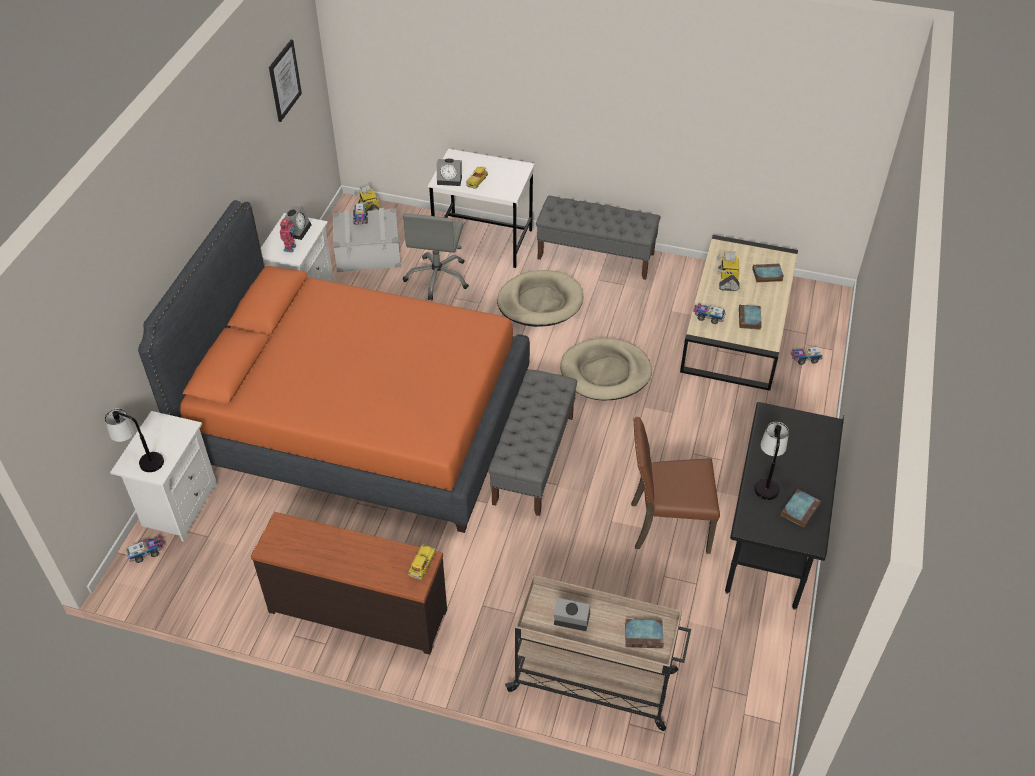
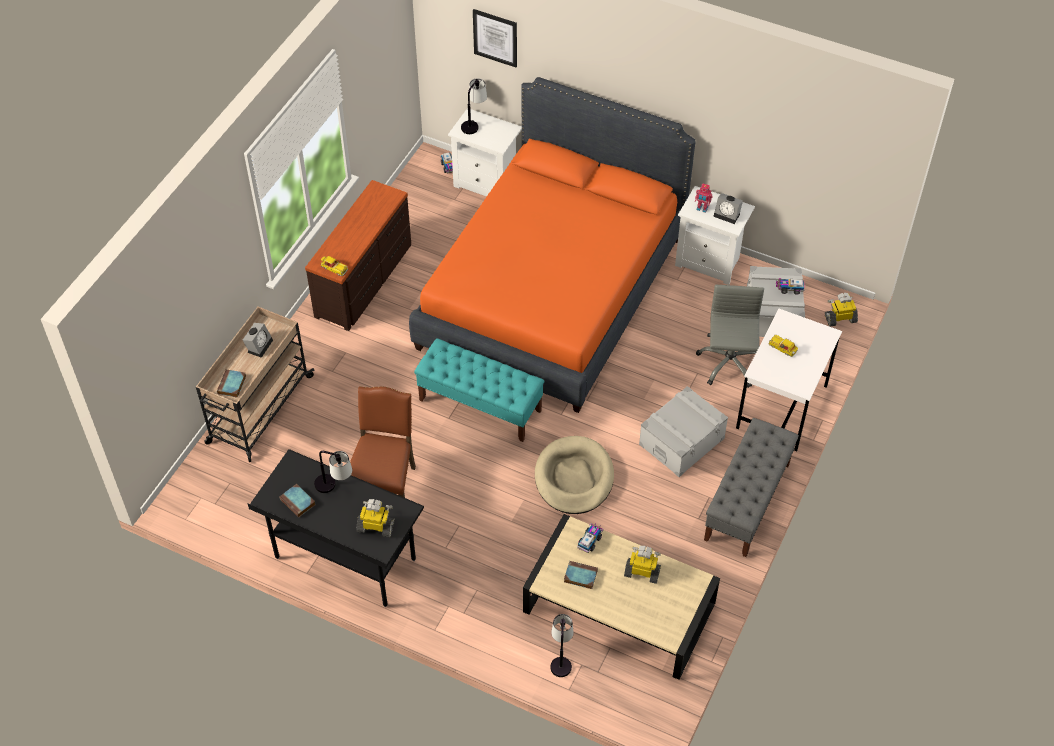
camera: 100 degrees right, 5 degrees up
(284, 80) = (821, 138): picture -> picture (495, 37)
(438, 277) = (728, 363): grey office chair -> grey office chair turned 75 degrees clockwise
(450, 179) = (787, 327): alarm clock -> none
(533, 459) = (480, 405): grey bench -> turquoise bench
(540, 302) = (681, 441): beige dog bed -> grey storage box
(766, 275) = (645, 611): book -> none
(800, 434) = (376, 526): none -> toy robot
(805, 358) = (561, 658): toy truck -> table lamp

